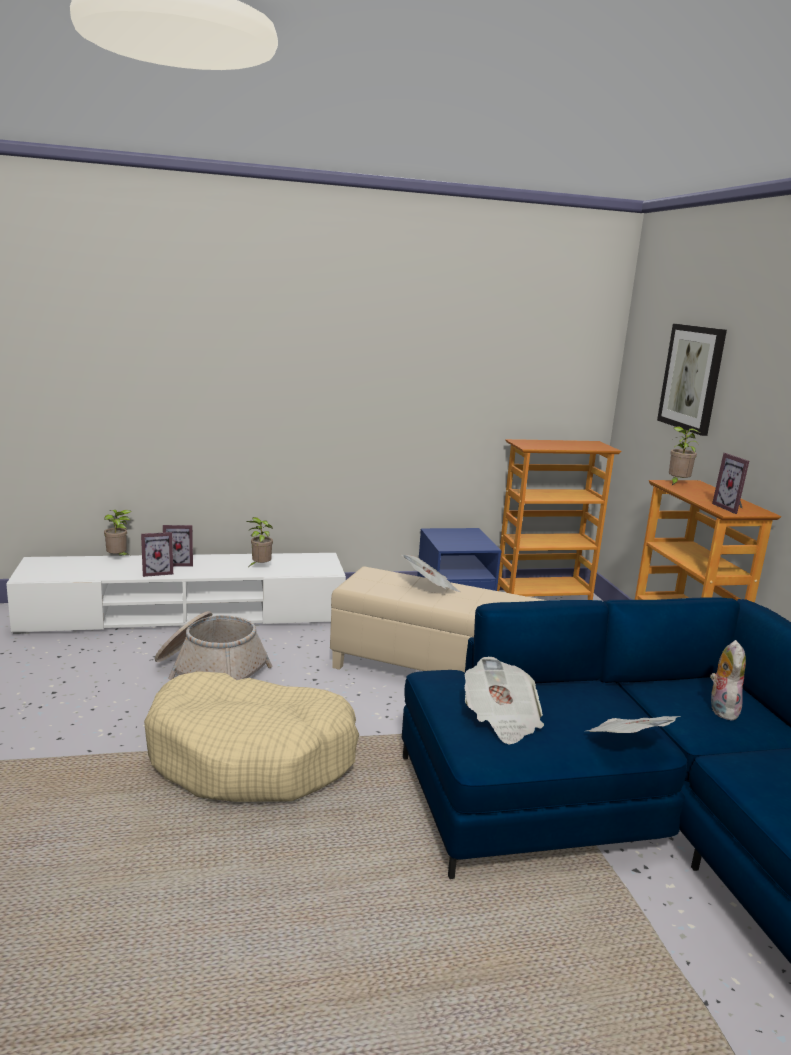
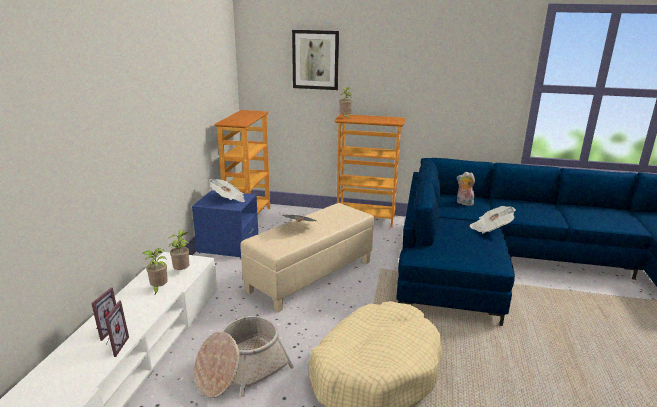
camera: 65 degrees left, 5 degrees up
(118, 558) = (43, 369): potted plant -> potted plant (182, 271)
(501, 720) = (466, 249): newspaper -> newspaper (228, 199)
(732, 508) = (392, 120): picture frame -> none

